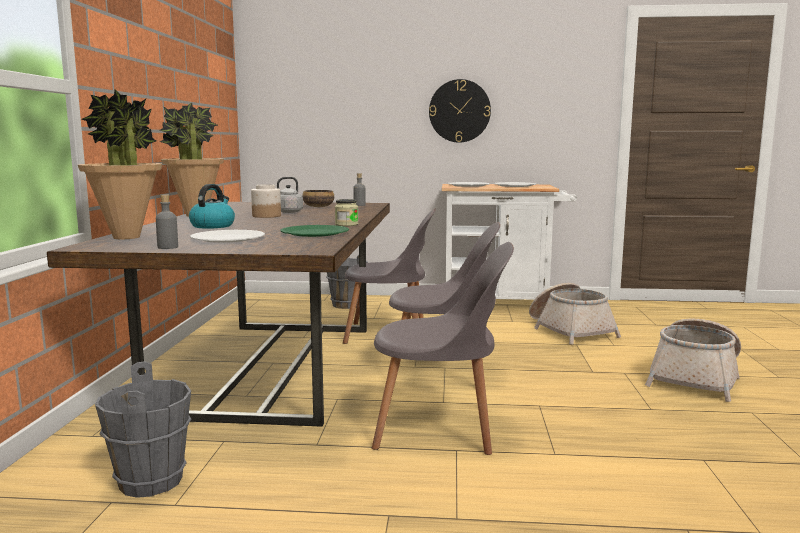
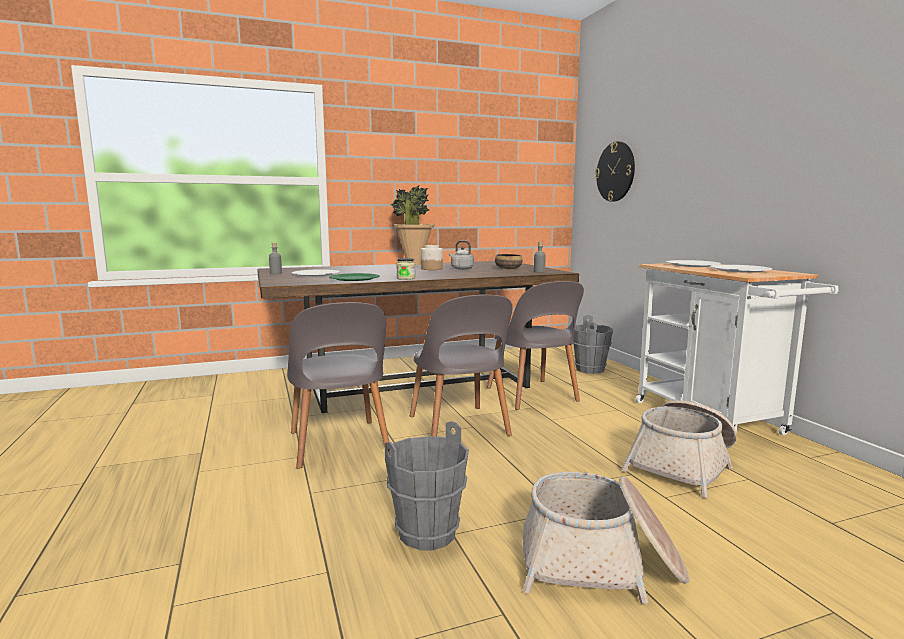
camera: 65 degrees right, 0 degrees up
(127, 237) = (308, 268): potted plant -> none
(152, 481) = (235, 396): grey bucket -> grey bucket (428, 534)
(212, 226) = (368, 269): kettle -> none
(459, 111) = (725, 175): wall clock -> wall clock (615, 172)

